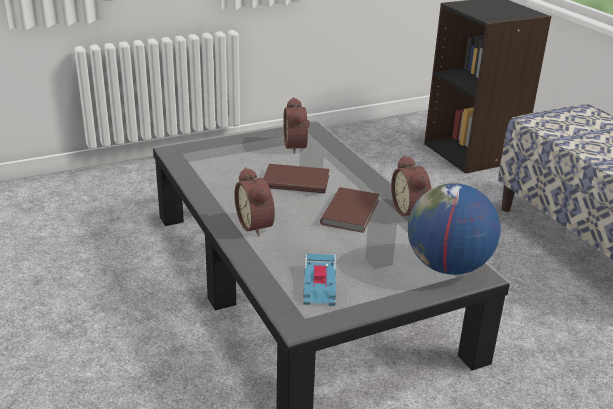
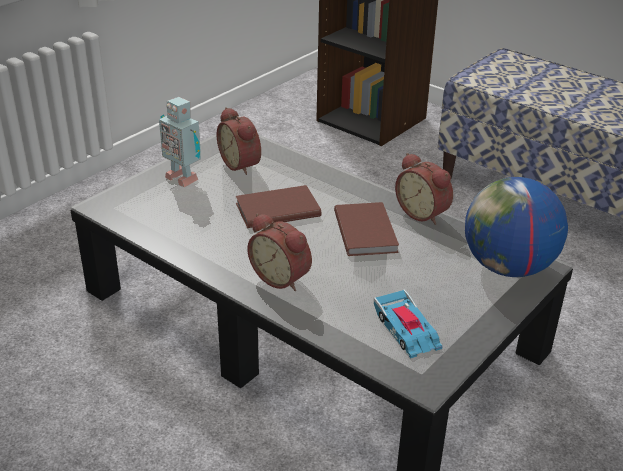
camera: 25 degrees left, 5 degrees up
(246, 145) = (183, 177): none -> toy robot

